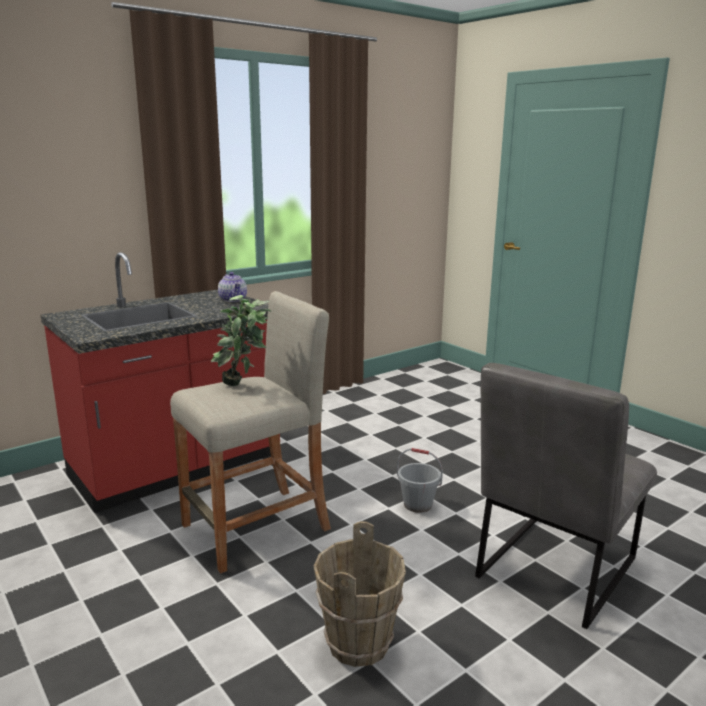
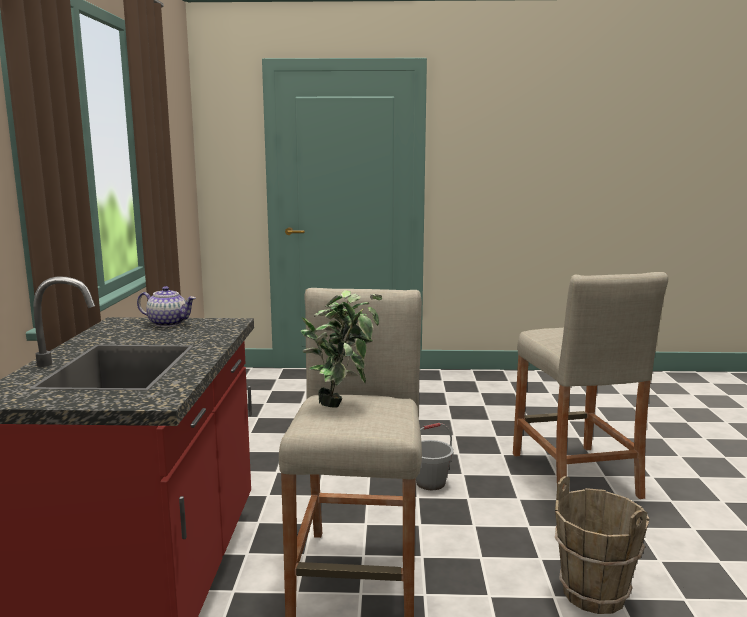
camera: 50 degrees left, 5 degrees down
(553, 569) = (574, 475): grey chair -> beige stool

